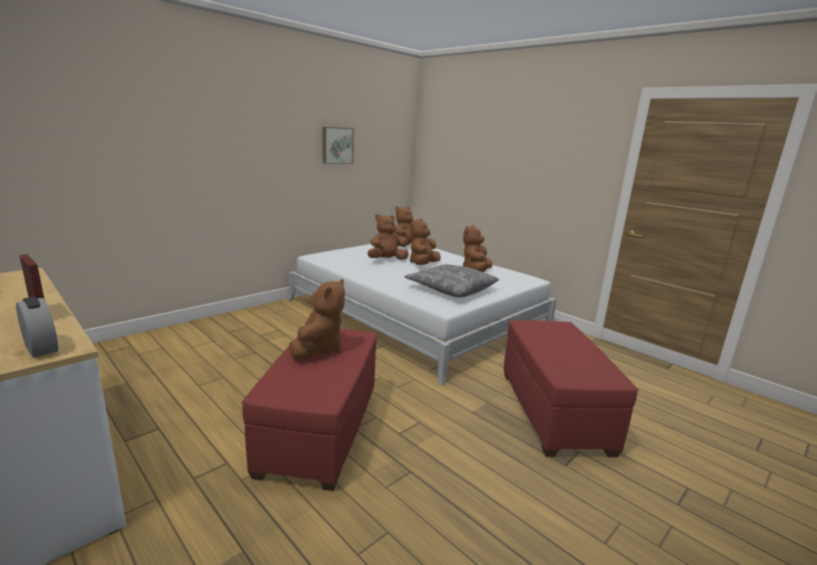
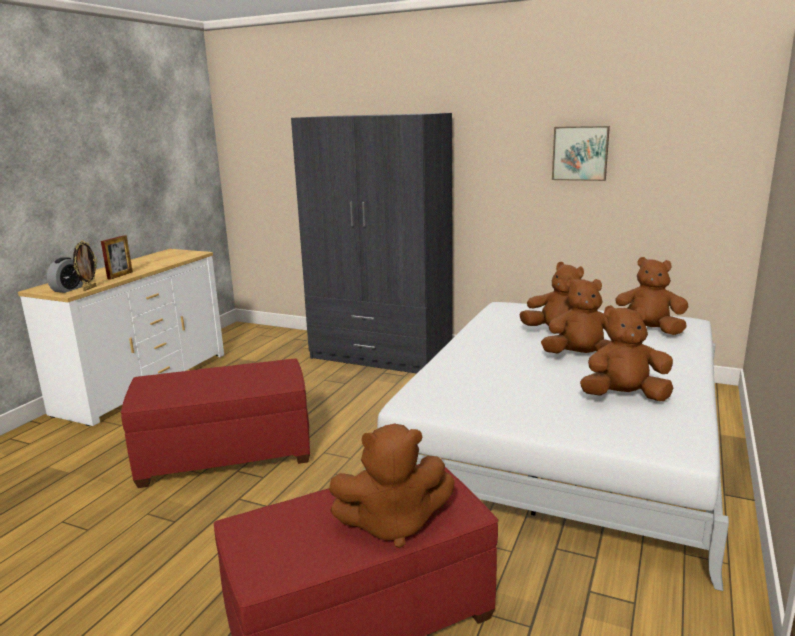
camera: 70 degrees right, 0 degrees up
(74, 335) = (89, 288): none -> picture frame
(225, 327) = (381, 355): none -> grey wardrobe
(318, 349) = (242, 375): brown plush toy -> brown plush toy (393, 524)
(450, 289) = (496, 394): grey pillow -> none

